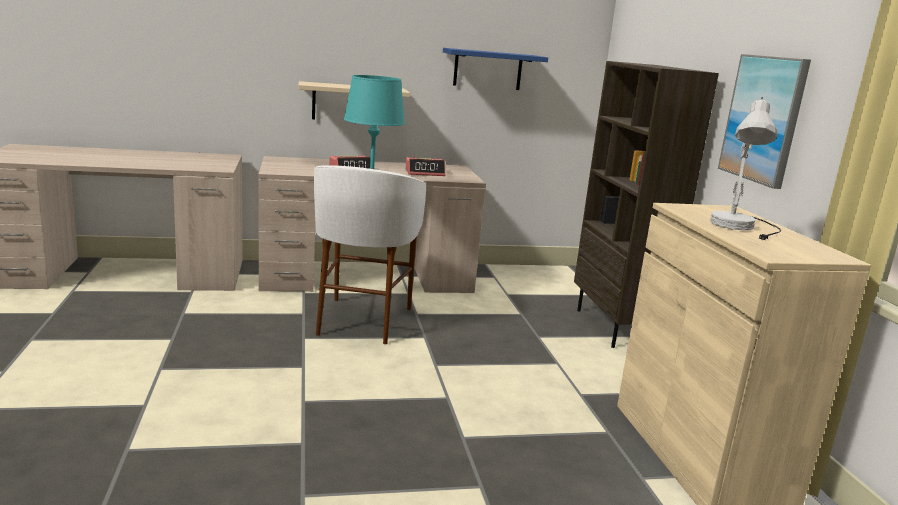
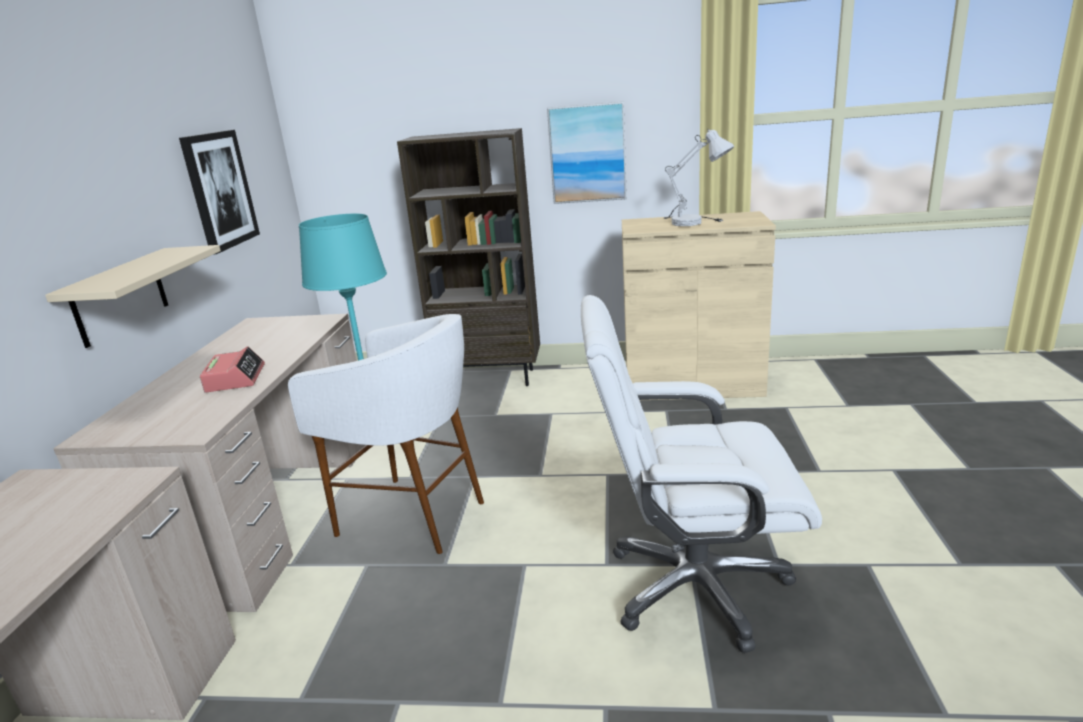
camera: 70 degrees left, 5 degrees up
(272, 444) = (694, 585): none -> white office chair
(425, 173) = (276, 338): alarm clock -> none
(488, 69) = (220, 190): blue shelf -> picture

